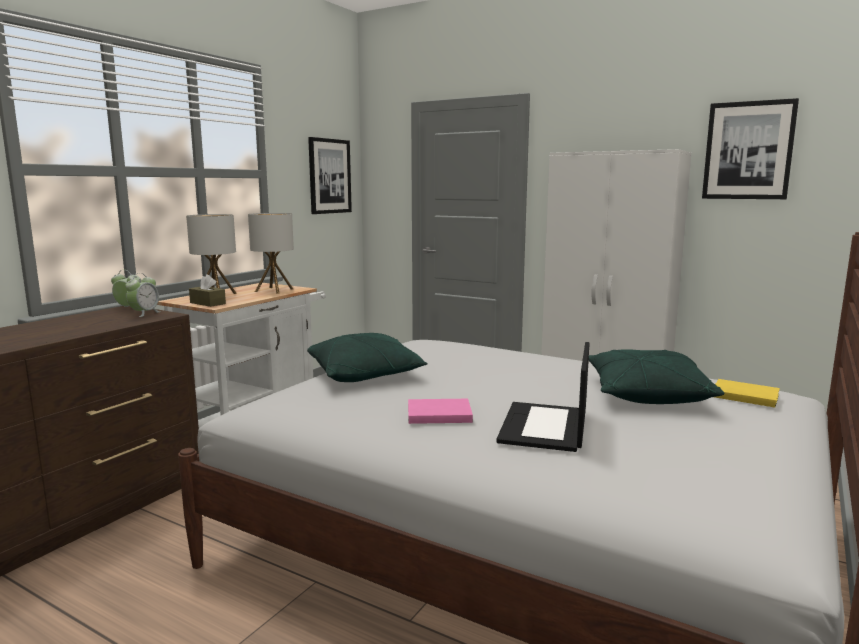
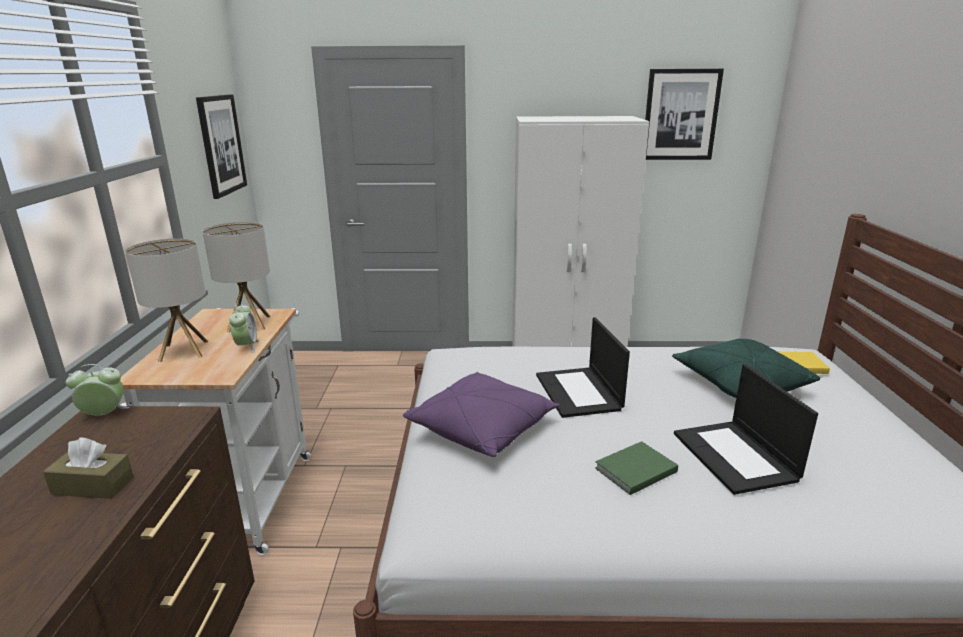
camera: 30 degrees left, 10 degrees up
(144, 313) = (151, 422): alarm clock -> alarm clock (246, 346)
(207, 303) = (201, 372): brown tissue box -> brown tissue box (93, 486)
(365, 374) = (482, 428): green pillow -> purple pillow
(437, 414) = (633, 470): pink book -> green book
(475, 371) = (579, 392): none -> laptop

